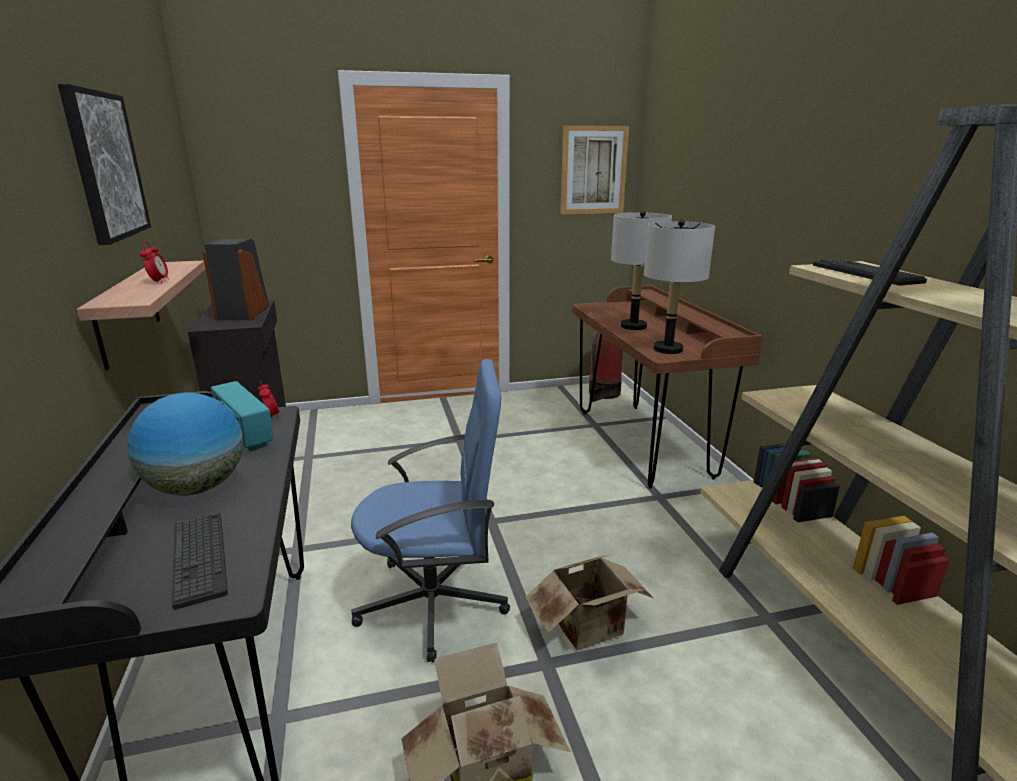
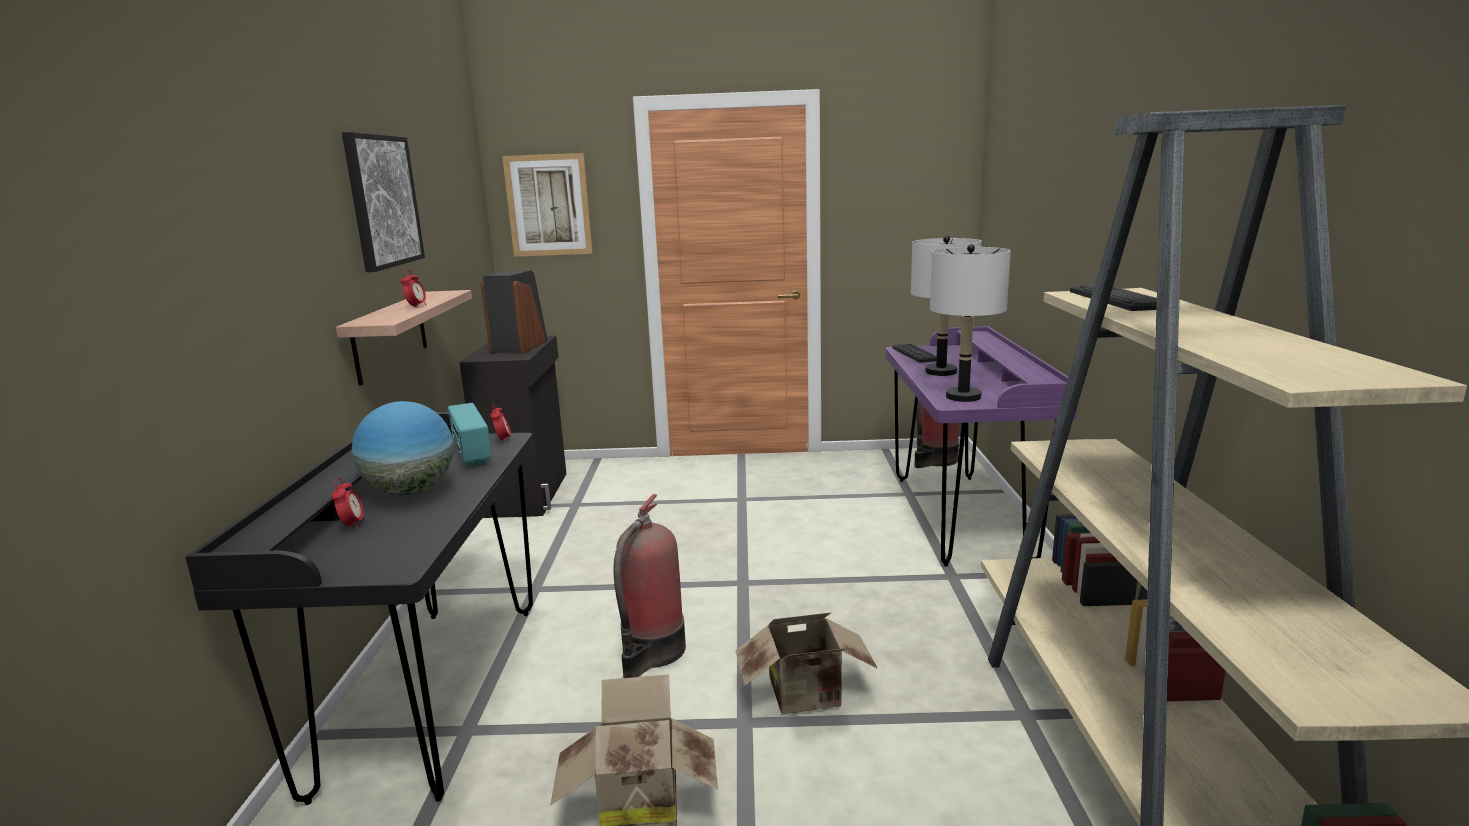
camera: 15 degrees right, 5 degrees down
(146, 540) = (352, 525): none -> alarm clock
(199, 558) = (387, 541): keyboard -> keyboard (915, 354)
(435, 602) = (651, 652): blue office chair -> fire extinguisher
(593, 170) = (923, 191): picture -> picture (548, 205)
(643, 442) = (960, 517): brown desk -> purple desk

